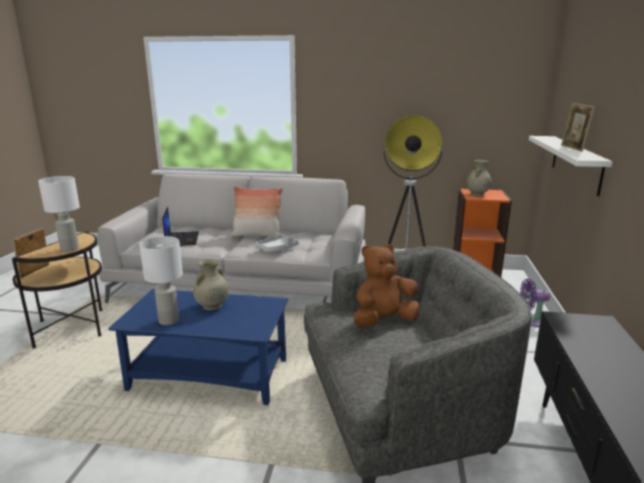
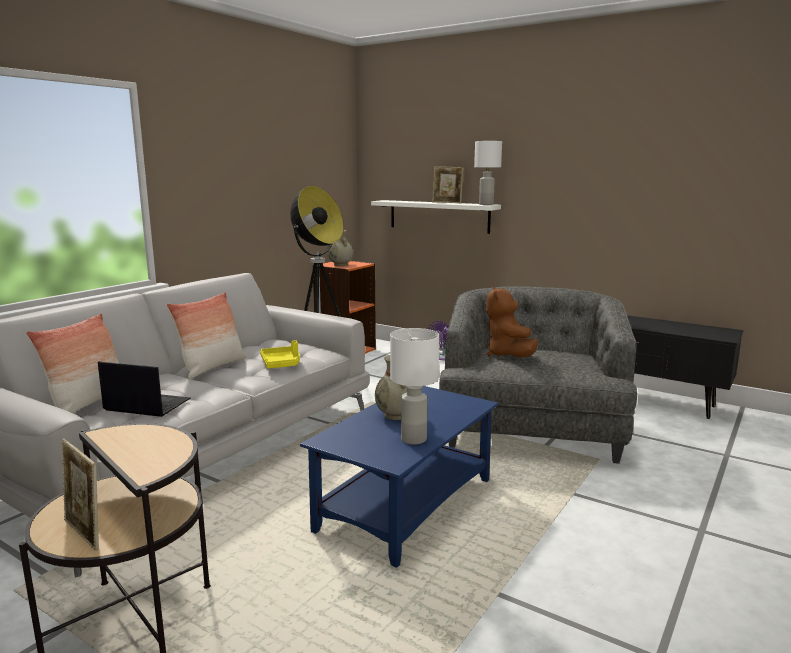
camera: 65 degrees left, 5 degrees down
(70, 249) = (172, 441): white table lamp -> white table lamp (485, 204)
(180, 229) = (88, 403): none -> pillow
(277, 248) = (281, 364): grey tray -> yellow tray

